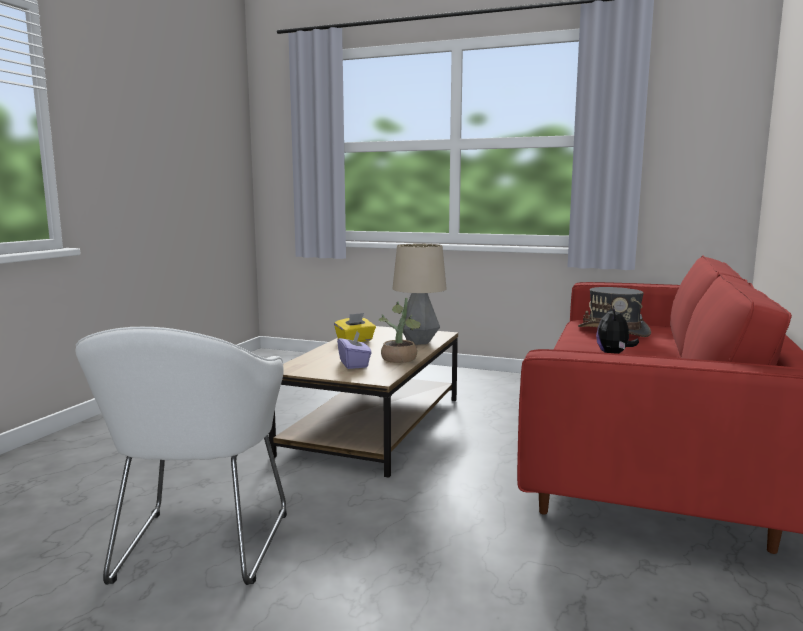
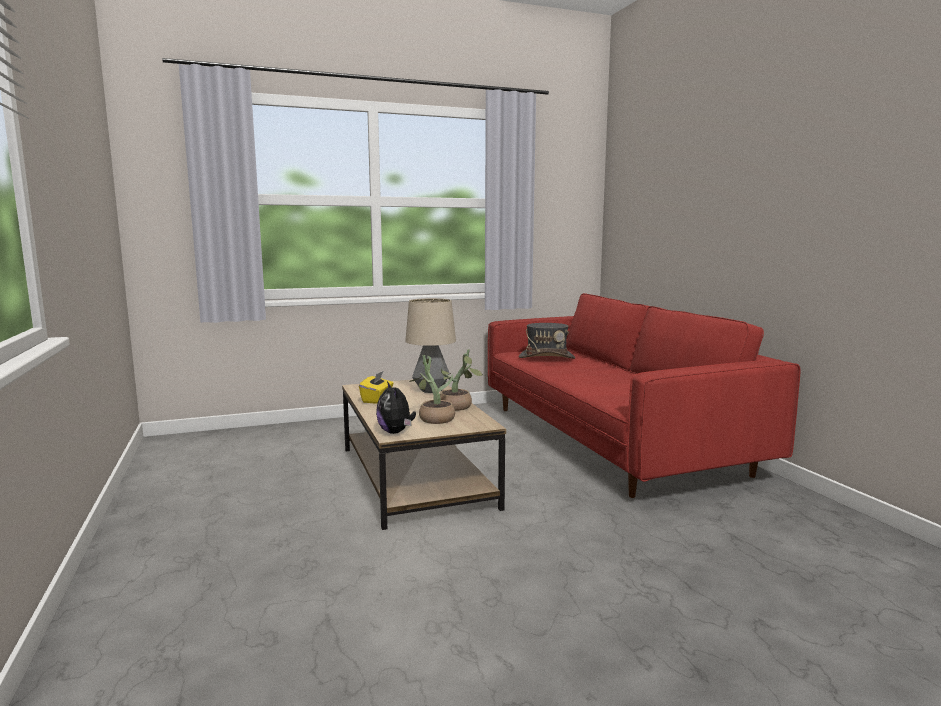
camera: 40 degrees left, 0 degrees up
(198, 551) = (480, 618): white armchair -> none
(354, 364) = (433, 418): purple tissue box -> potted plant
(614, 354) = (587, 374): plush toy -> plush toy (396, 432)

